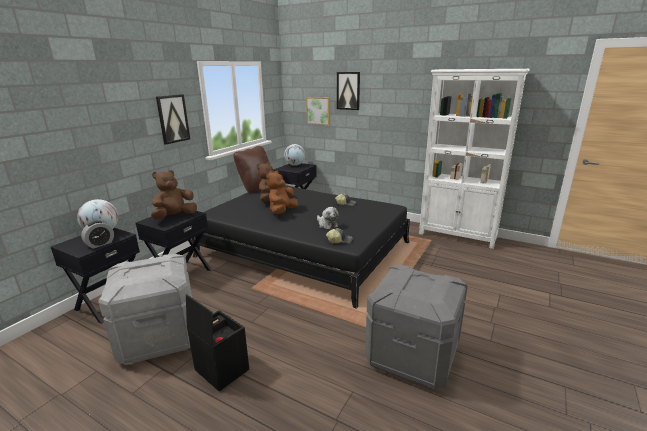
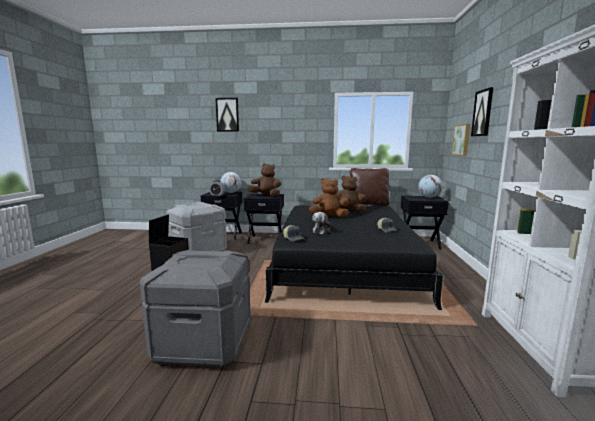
camera: 65 degrees right, 10 degrees down
(173, 119) = (303, 133): picture -> picture (227, 114)

